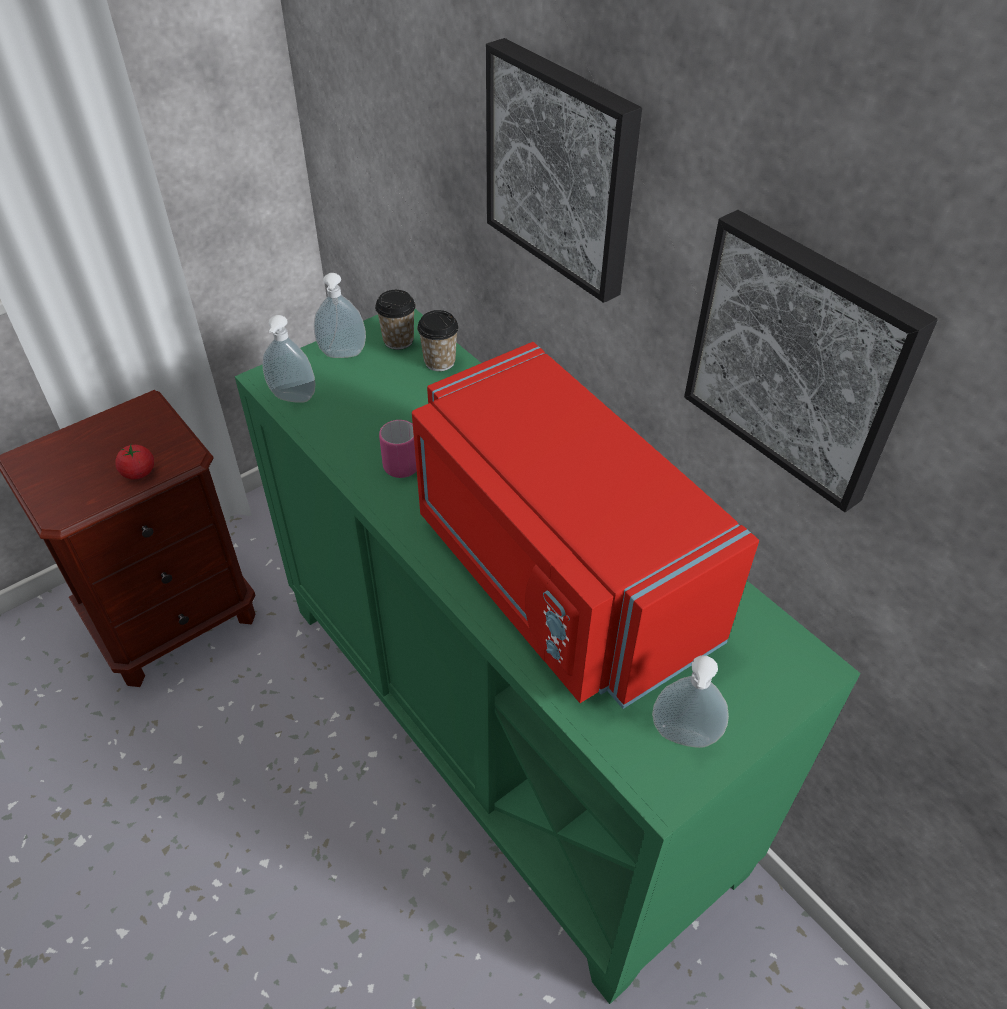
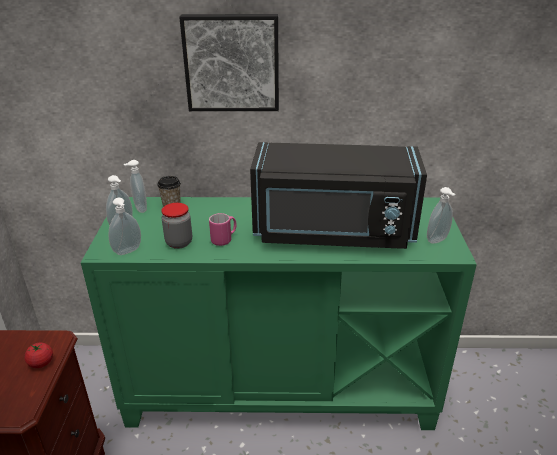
camera: 50 degrees left, 15 degrees down
(356, 429) = (179, 243): none -> jar
(398, 340) = (139, 209): cup -> soap dispenser
(555, 577) = (333, 232): red microwave -> black microwave
(801, 358) = (381, 82): picture -> none

